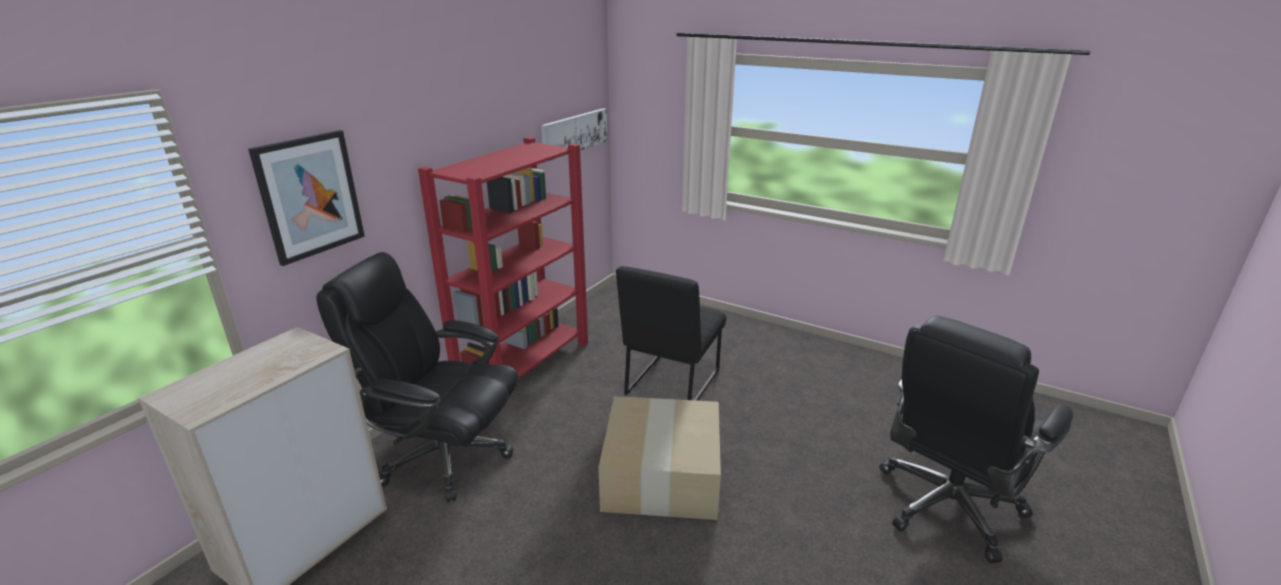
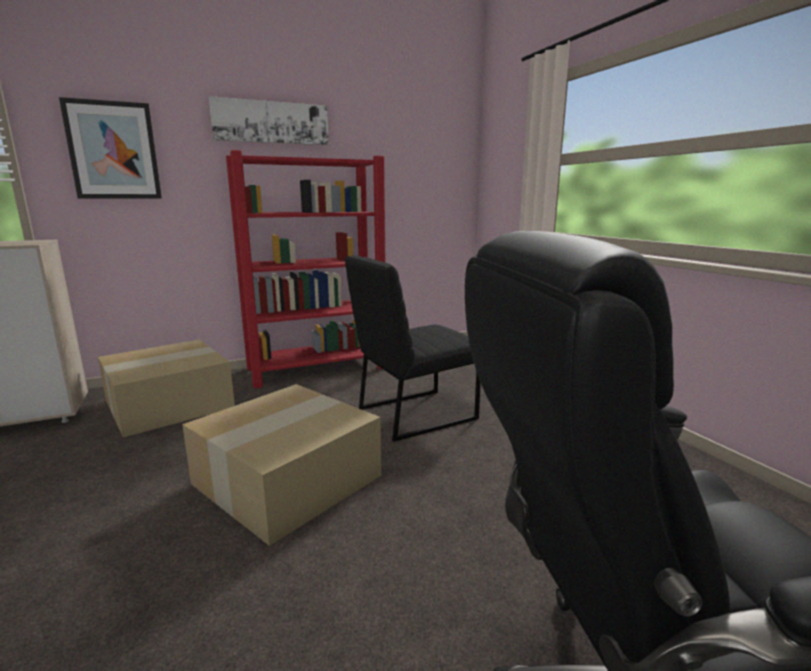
camera: 35 degrees right, 10 degrees down
(445, 456) = (171, 403): black office chair -> cardboard box
(574, 133) = (427, 173): picture -> picture (271, 122)

